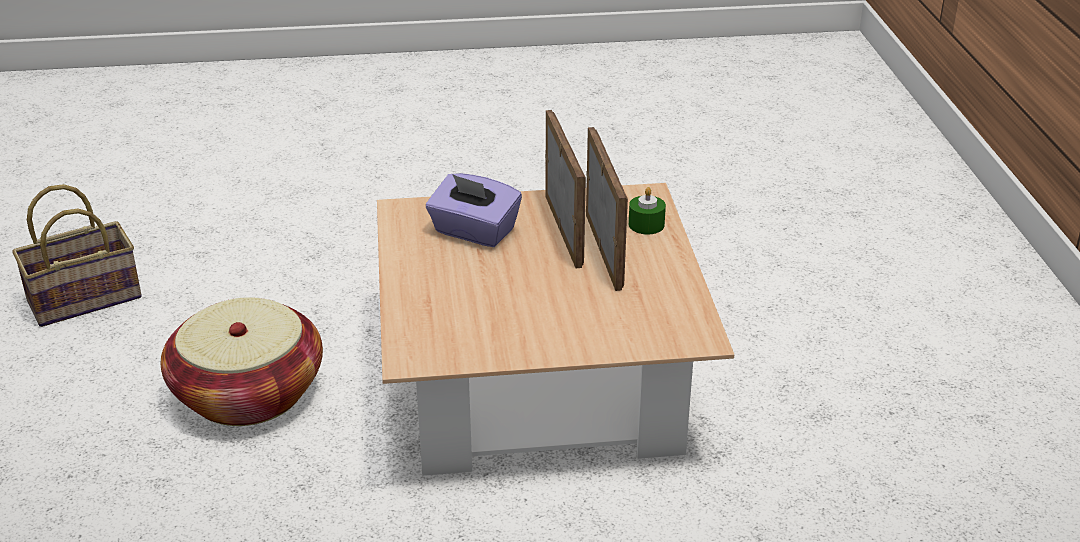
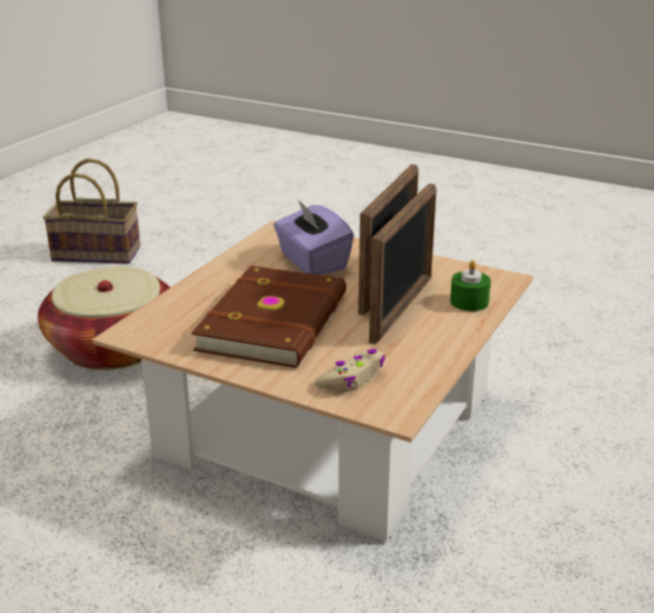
camera: 35 degrees right, 5 degrees down
(520, 301) = (277, 322): none -> brown book
(639, 325) = (352, 377): none -> beige game controller

